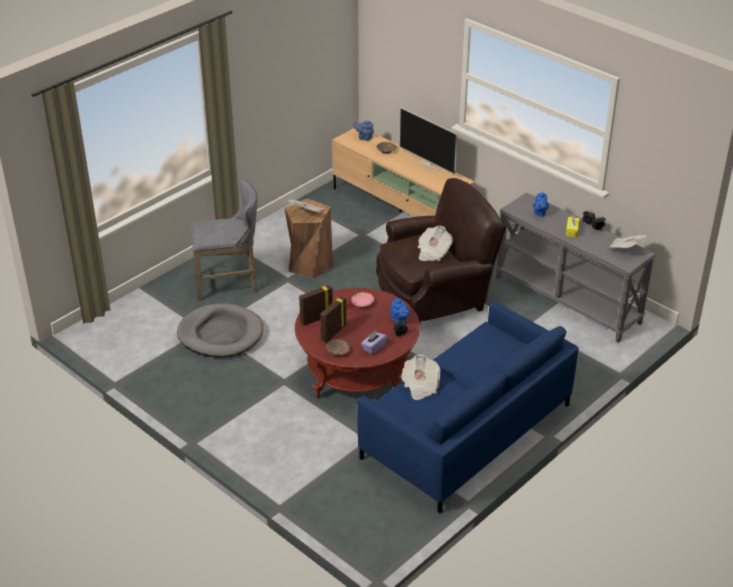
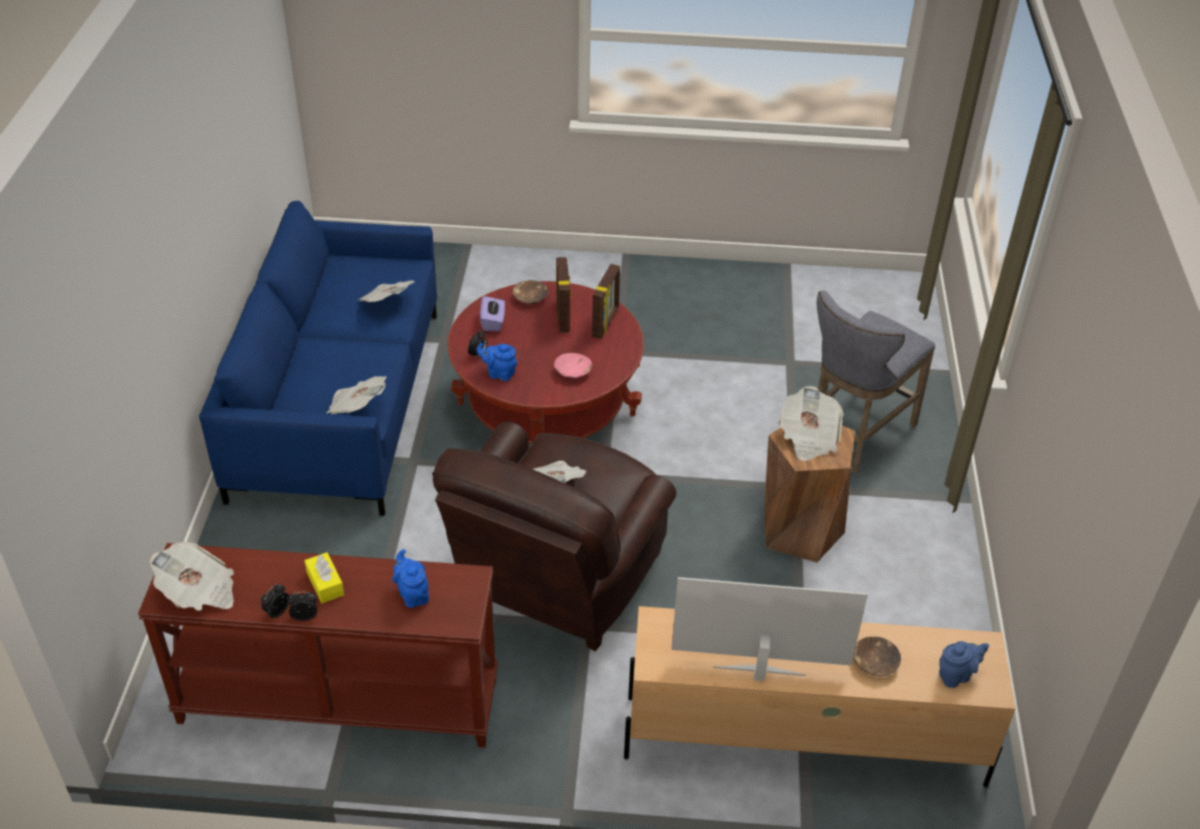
camera: 140 degrees right, 5 degrees up
(220, 334) = (764, 366): grey dog bed -> none
(487, 335) = (357, 407): none -> newspaper
(568, 300) = (337, 702): grey console table -> brown console table

